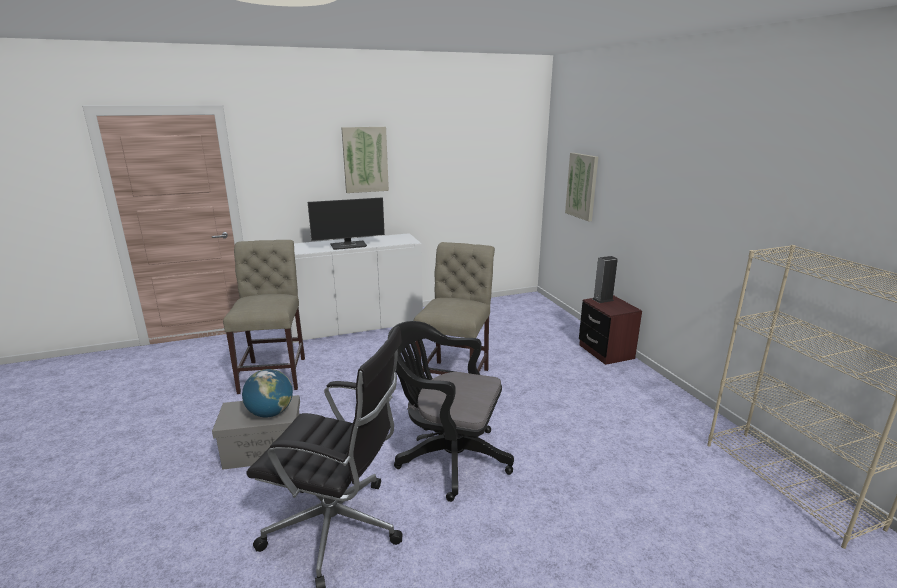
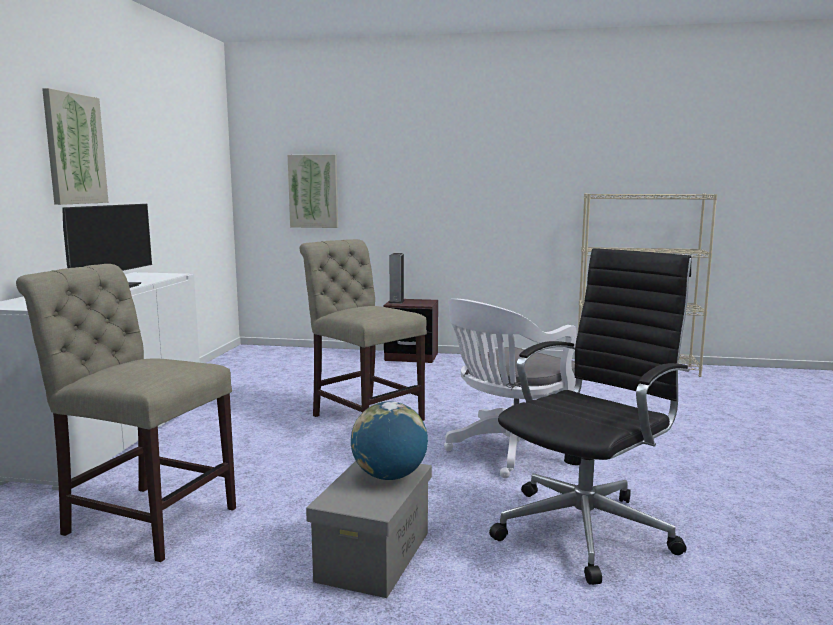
camera: 60 degrees left, 10 degrees down
(447, 457) = (509, 452): black office chair -> white office chair

